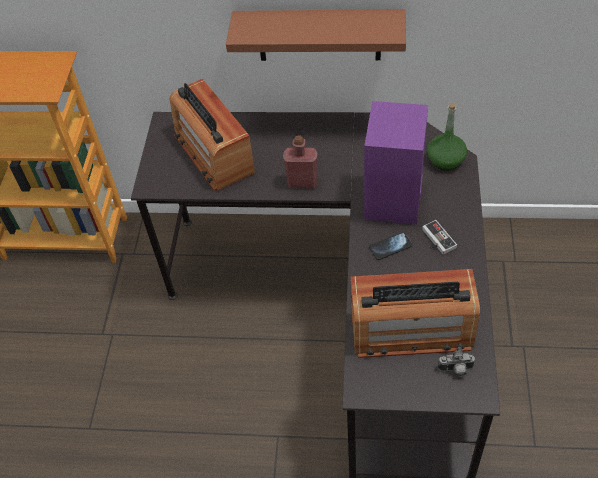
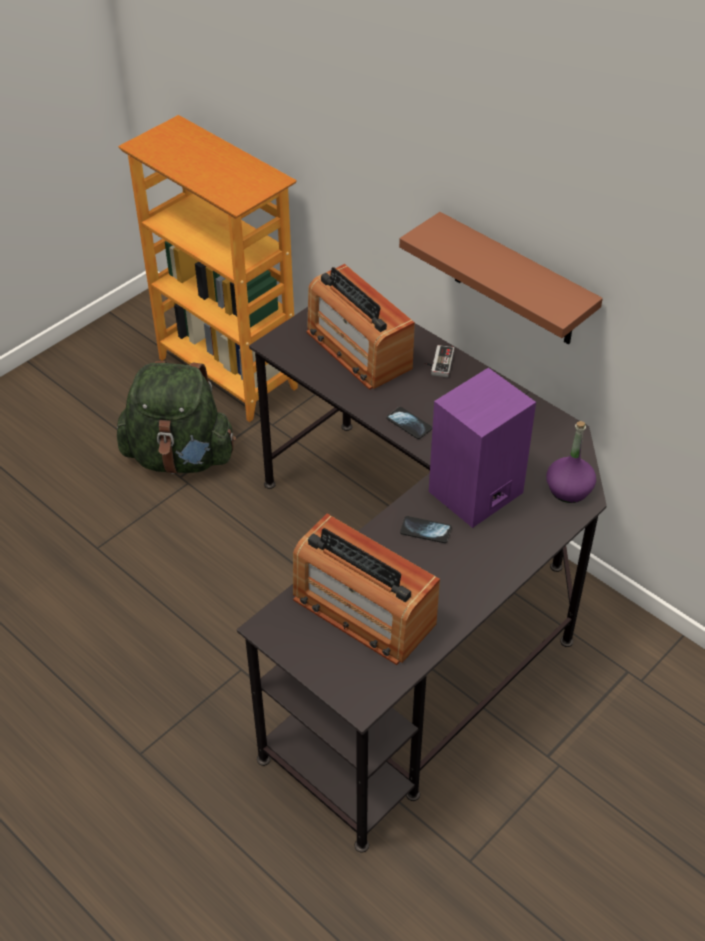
camera: 35 degrees right, 5 degrees down
(88, 320) = (180, 457): none -> green backpack
(213, 153) = (358, 349): radio -> radio turned 45 degrees counterclockwise
(302, 182) = (409, 424): red bottle -> phone
(435, 240) = (474, 553): game controller -> game controller (438, 362)
(445, 160) = (568, 489): green bottle -> purple bottle
(456, 370) = (364, 670): camera -> none

